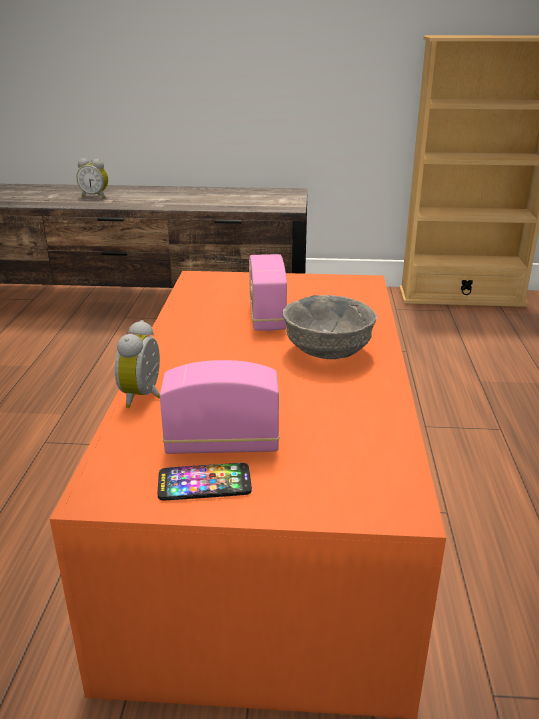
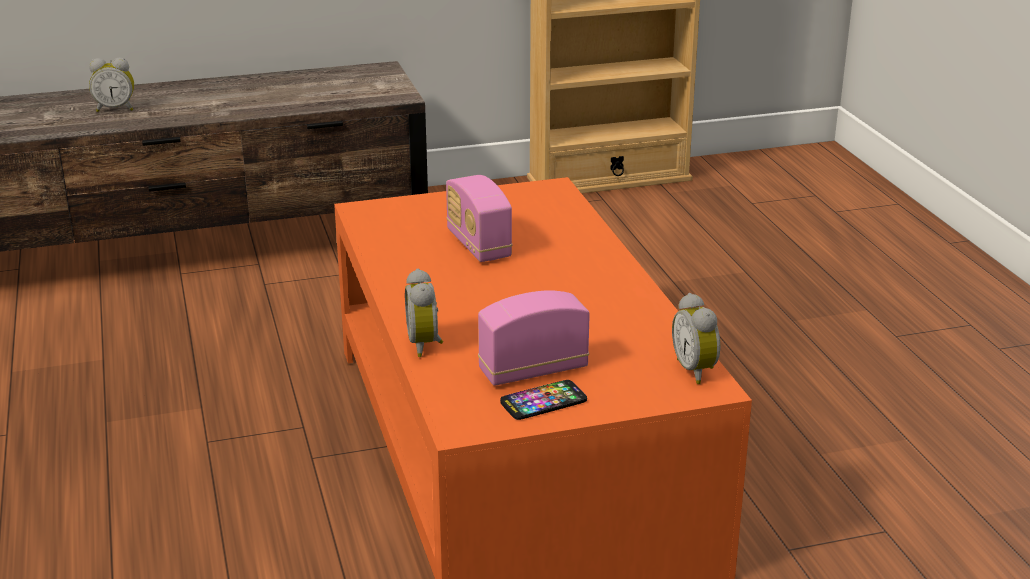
camera: 20 degrees left, 0 degrees up
(326, 352) = (566, 272): grey bowl -> none
(398, 482) = (697, 371): none -> alarm clock

